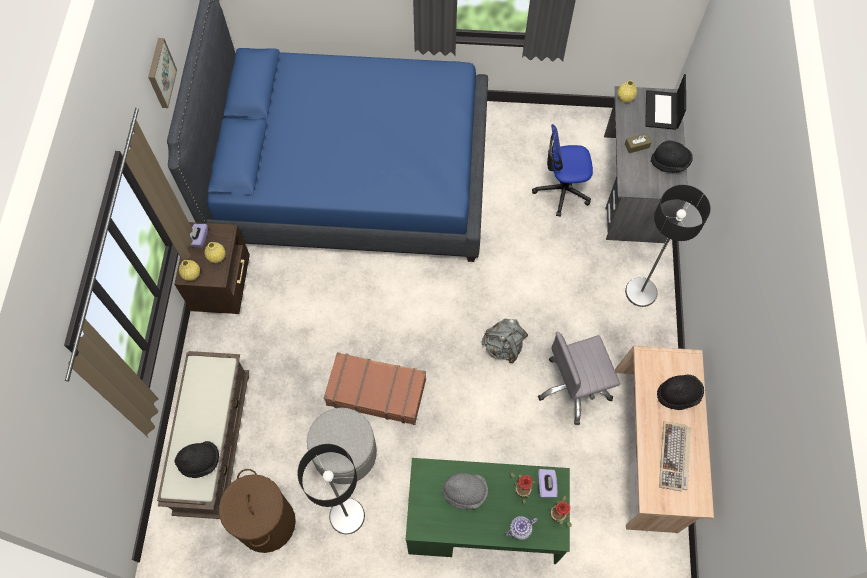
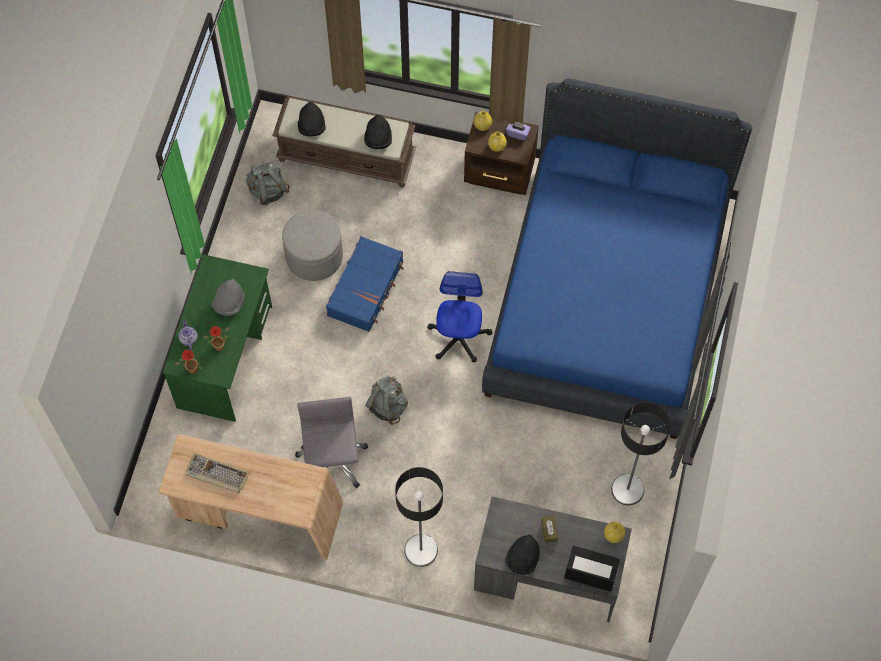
camera: 100 degrees right, 0 degrees up
(160, 73) = (619, 63): picture -> none
(267, 523) = (268, 191): brown laundry basket -> grey backpack
(346, 516) = (259, 251): floor lamp -> floor lamp (627, 489)
(376, 391) = (366, 289): brown suitcase -> blue suitcase
(546, 486) = (219, 366): purple tissue box -> none
(562, 190) = (556, 500): office chair -> office chair (458, 337)
(678, 394) = (272, 493): black hat -> black hat (378, 139)

